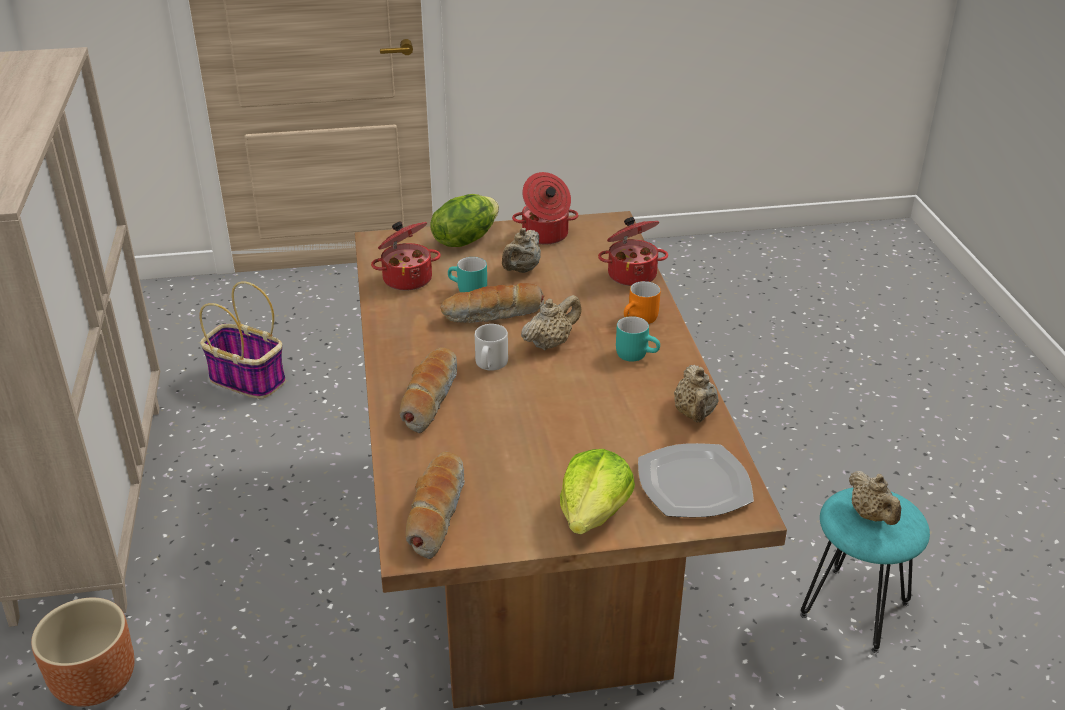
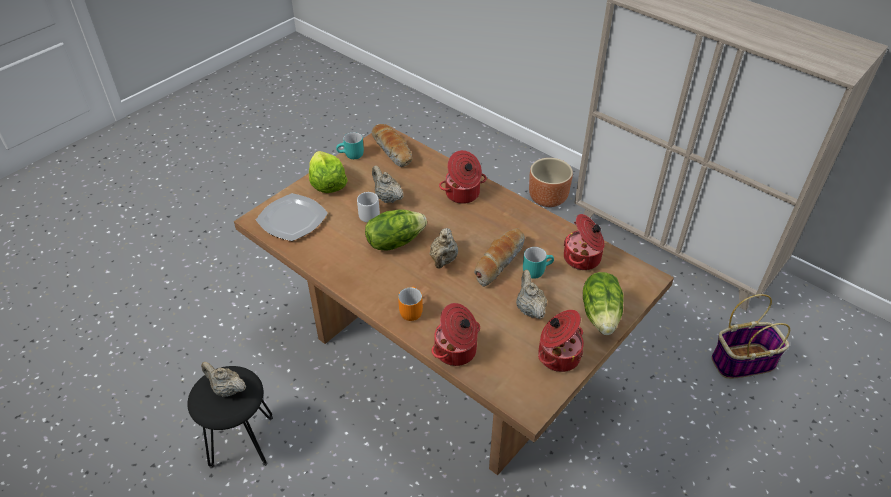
camera: 140 degrees right, 10 degrees up
(429, 398) = (462, 194): bread -> cooking pot
(490, 364) = (458, 228): grey mug -> grey mug (368, 214)
(583, 388) = (394, 241): none -> lettuce
(637, 354) = (388, 281): turquoise mug -> turquoise mug (351, 155)
(694, 414) = (321, 258): beige teapot -> beige teapot (387, 197)
(855, 609) = (241, 441): turquoise stool -> black stool

